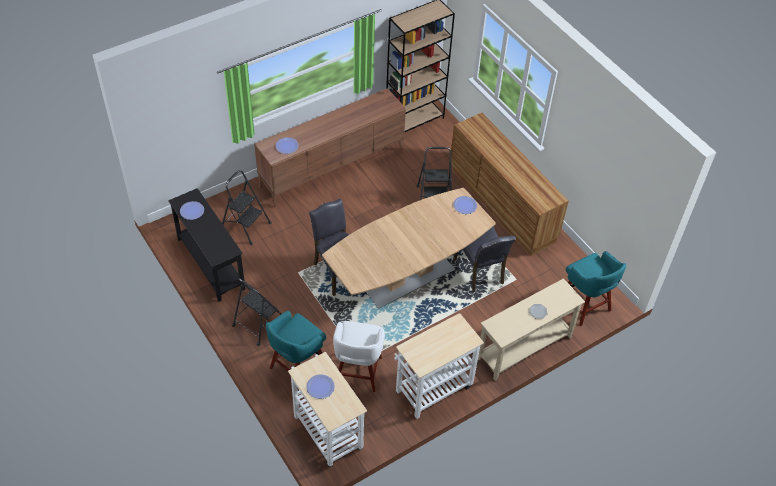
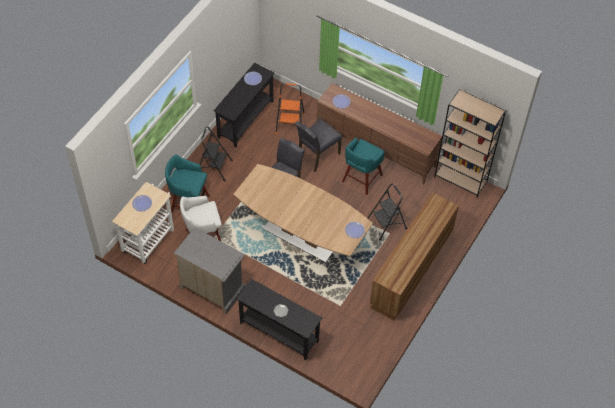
camera: 65 degrees right, 5 degrees up
(244, 224) = (290, 122): black step ladder -> orange step ladder
(432, 390) = (212, 288): white cart -> grey dresser
(480, 272) = (333, 279): grey chair -> grey chair (317, 155)
(524, 348) = (278, 332): beige console table -> black console table
(584, 306) = (341, 360): turquoise stool -> turquoise stool (361, 179)

